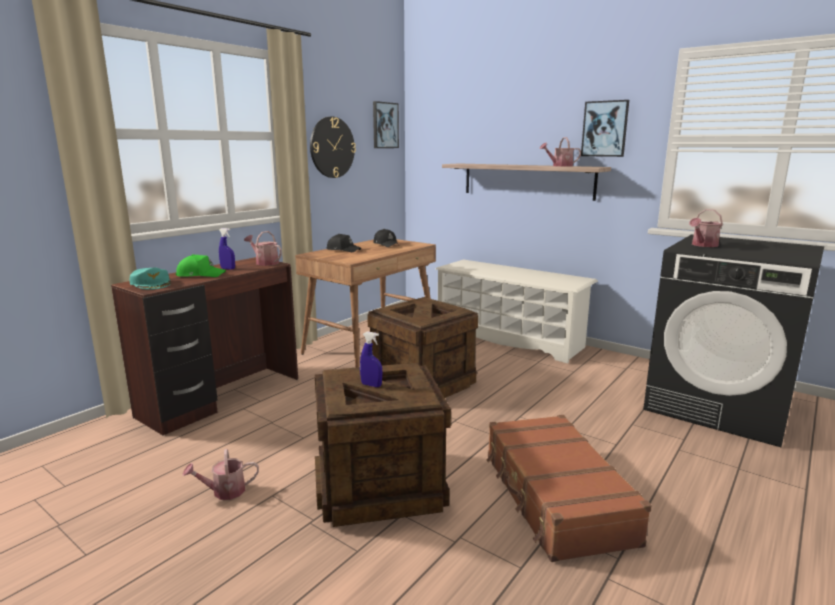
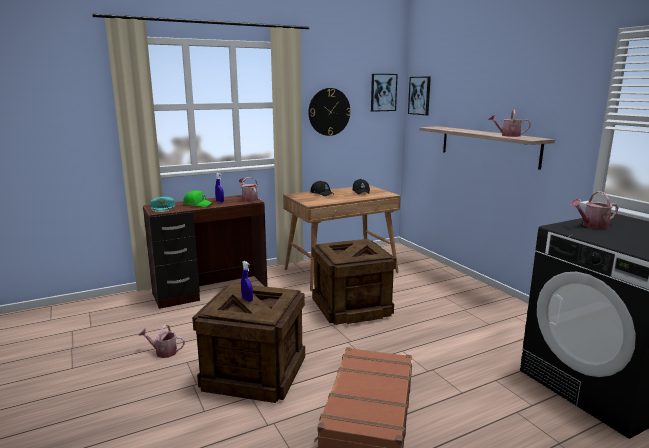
camera: 25 degrees right, 0 degrees up
(509, 339) = (459, 285): white shoe rack -> none
(605, 129) = (551, 103): picture -> picture (420, 95)

